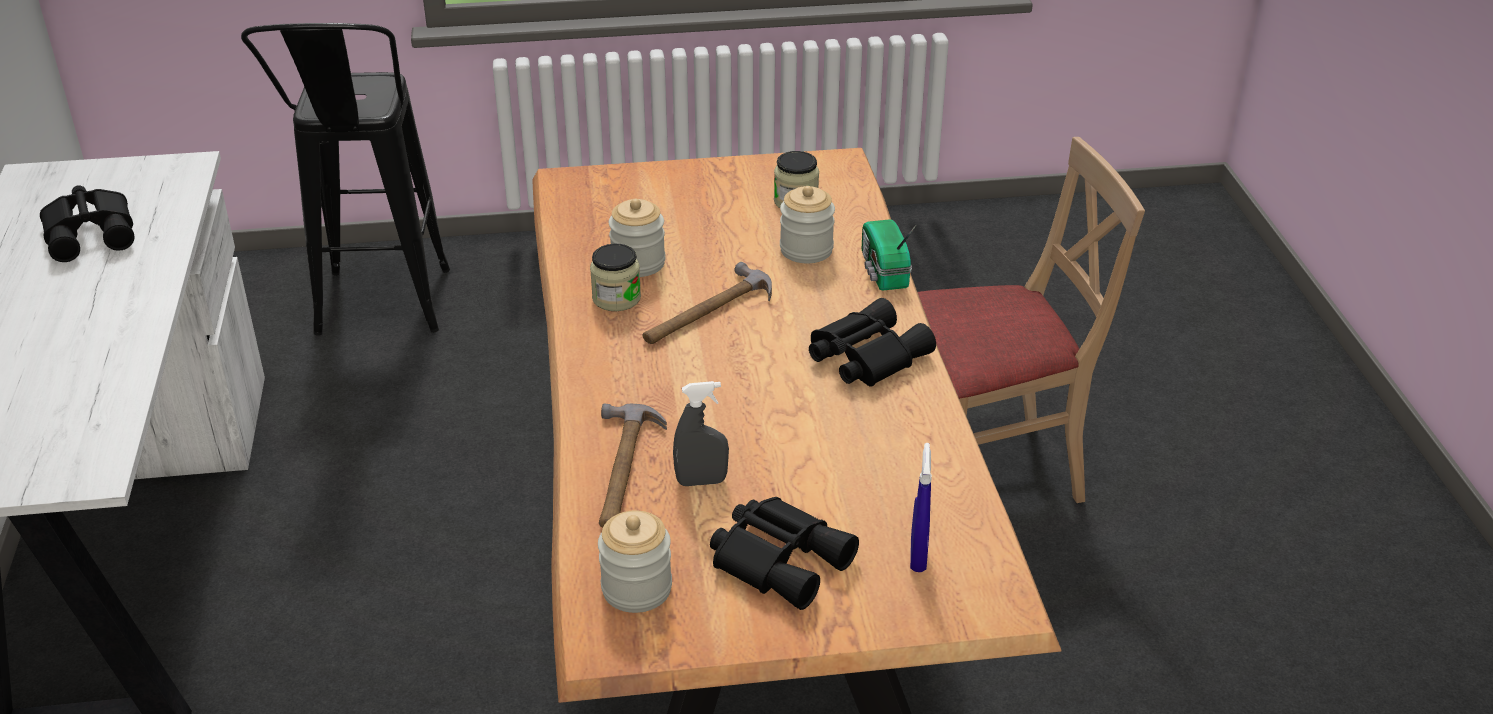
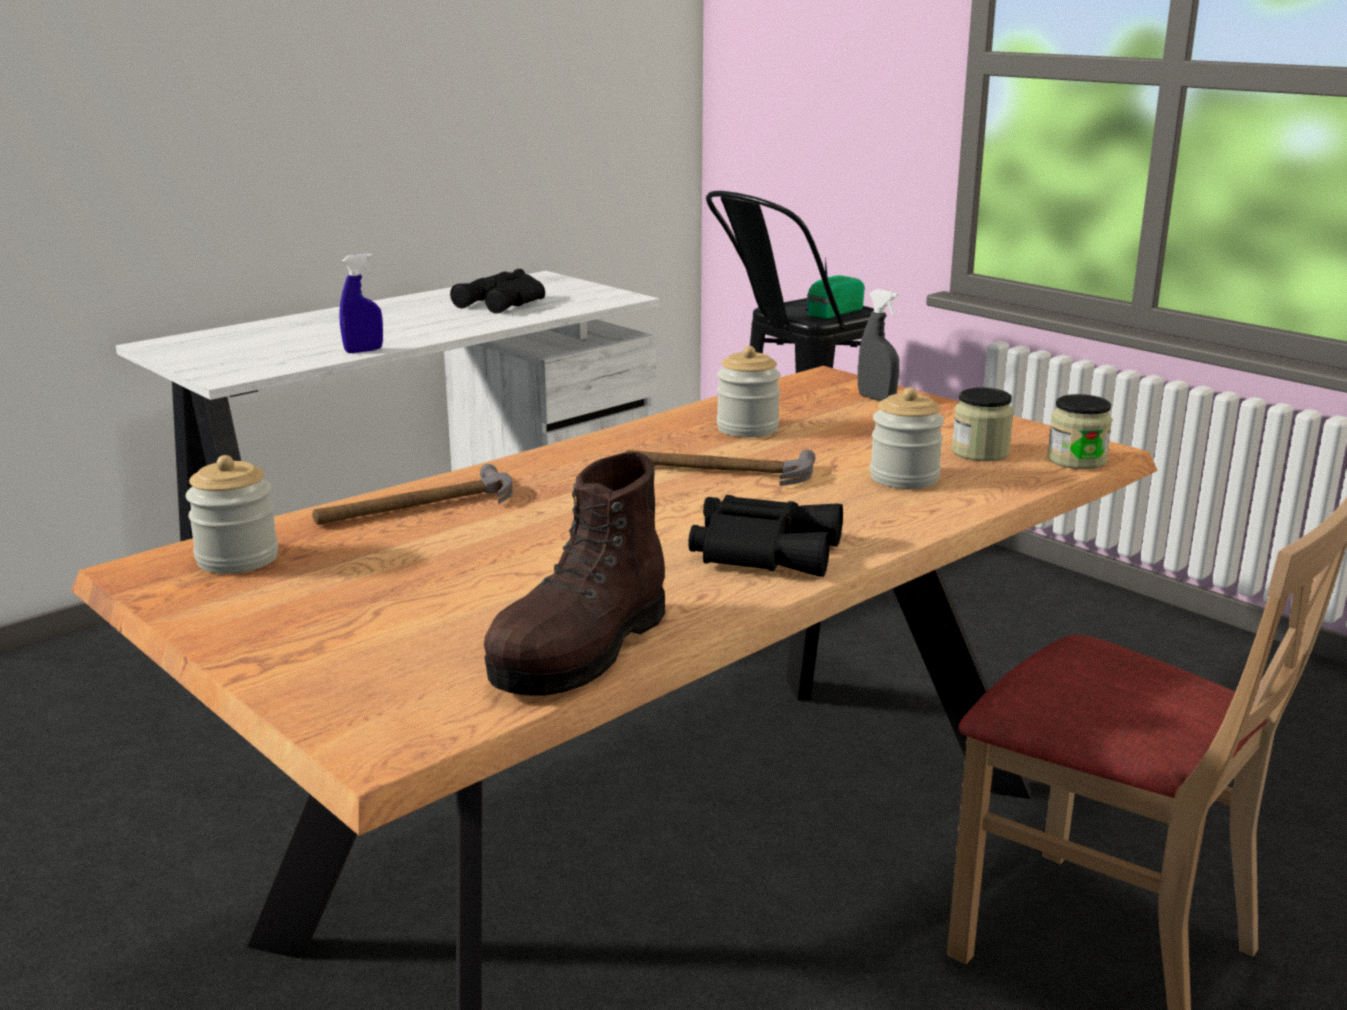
camera: 55 degrees right, 15 degrees down
(616, 298) = (678, 436): jar -> jar (1076, 460)
(701, 481) = (436, 539): grey spray bottle -> grey spray bottle (876, 398)
(780, 558) = (348, 605): black binoculars -> none
(883, 271) = (937, 518): radio -> radio (832, 313)
(918, 556) = (425, 672): blue spray bottle -> blue spray bottle (363, 351)
(944, 484) = (581, 651): none -> brown boot

